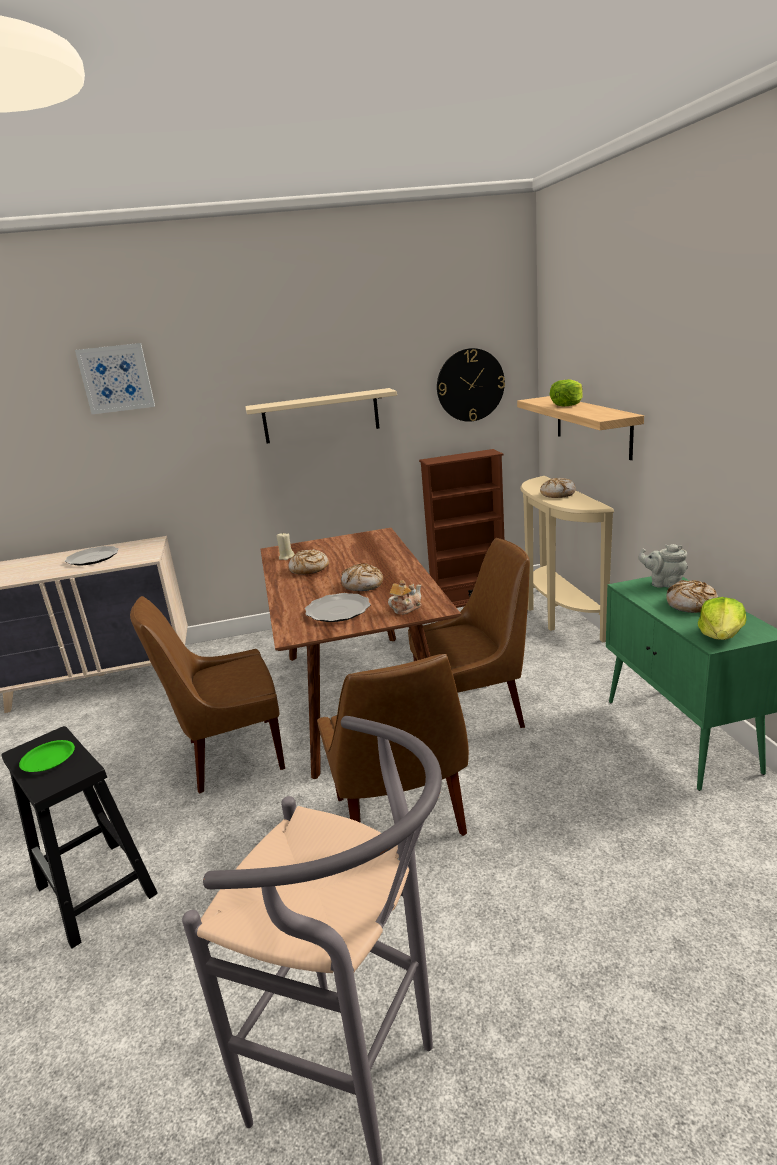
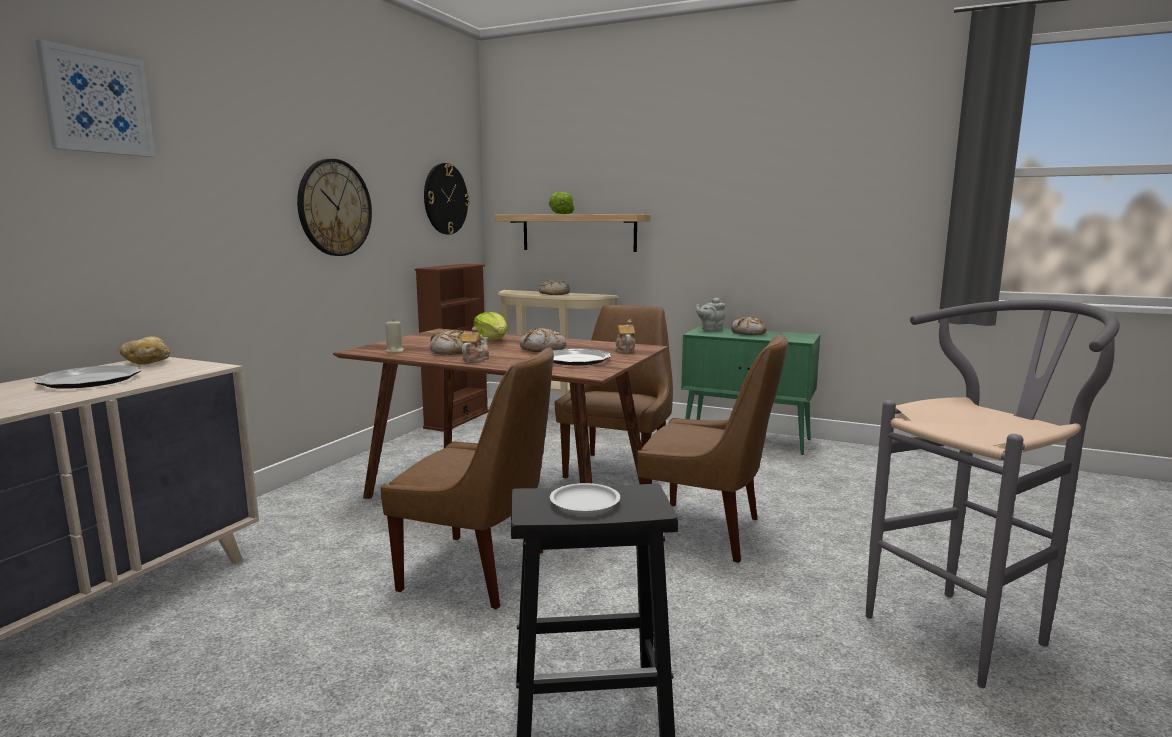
camera: 55 degrees left, 10 degrees down
(49, 759) = (585, 502): green plate -> white plate
(143, 544) = (147, 363): none -> bread
(231, 755) = (480, 571): brown chair -> brown chair turned 90 degrees counterclockwise
(290, 586) = (474, 360): none -> teapot
(321, 416) = (334, 208): beige shelf -> wall clock
(721, 636) = (797, 338): lettuce -> lettuce (492, 341)

